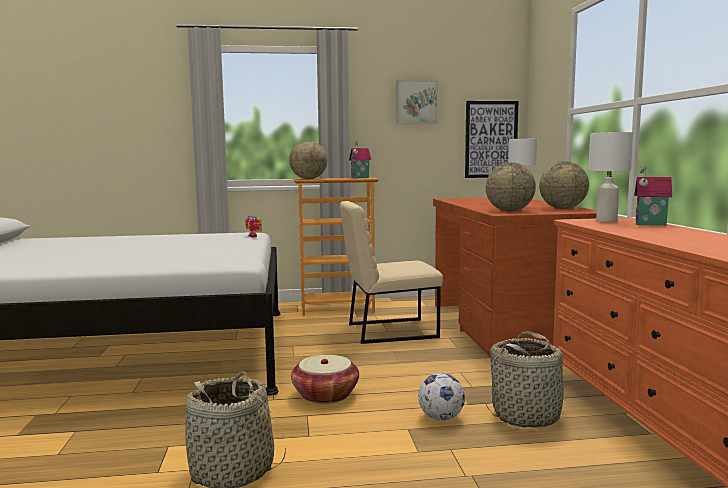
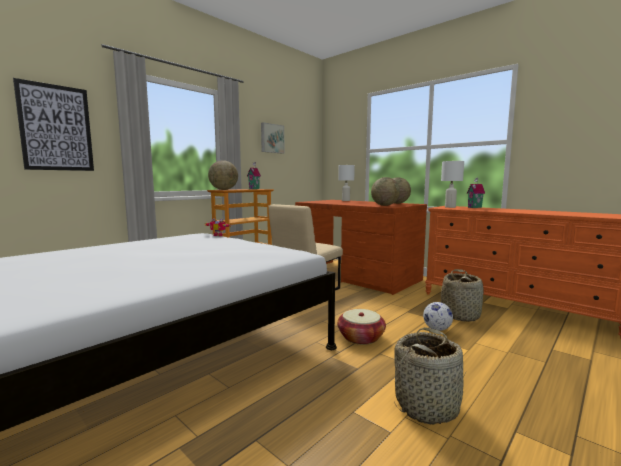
camera: 40 degrees left, 0 degrees up
(491, 139) = (307, 165): picture -> picture (56, 128)

